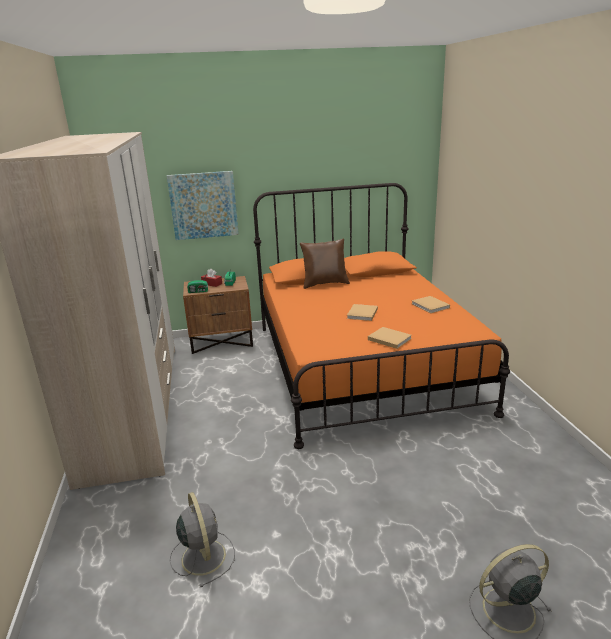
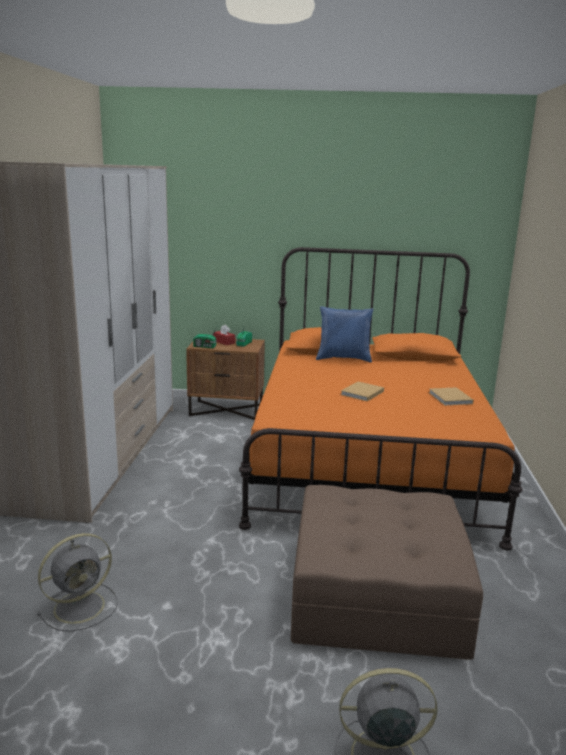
camera: 15 degrees right, 5 degrees down
(203, 205) = (229, 254): picture -> none
(203, 555) = (81, 606): grey fan -> grey fan turned 60 degrees clockwise
(325, 284) = (344, 359): brown pillow -> blue pillow
(388, 339) = (371, 421): beige book -> none
(431, 477) = (378, 593): none -> brown ottoman

